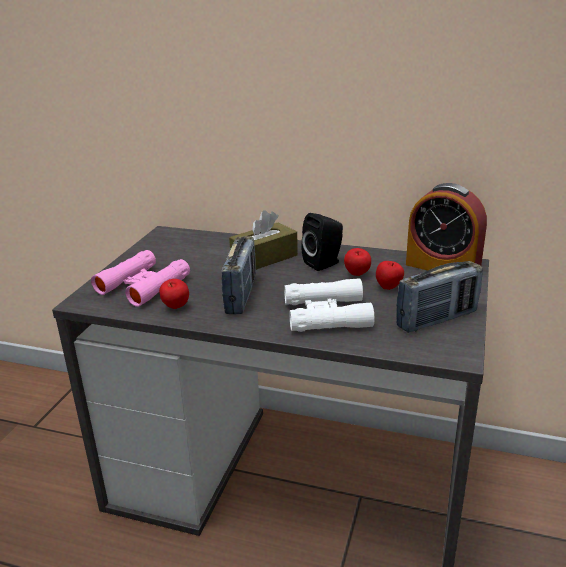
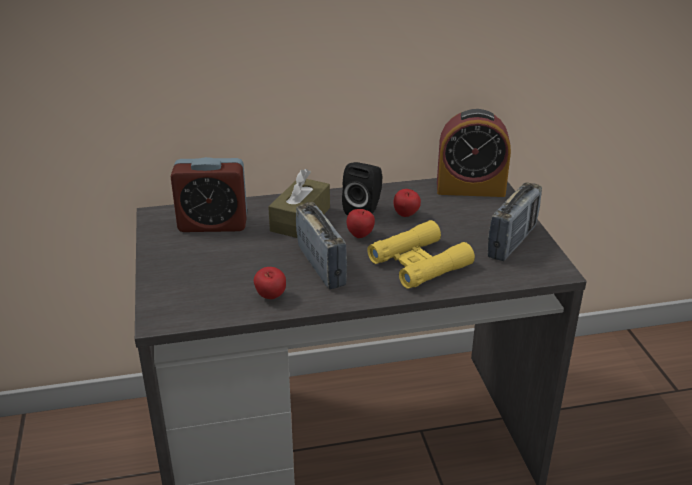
camera: 30 degrees left, 5 degrees up
(143, 285) = (207, 283): pink binoculars -> none
(195, 247) = (213, 224): none -> alarm clock
(327, 314) = (419, 263): white binoculars -> yellow binoculars
(389, 288) = (446, 222): apple -> apple (360, 236)

